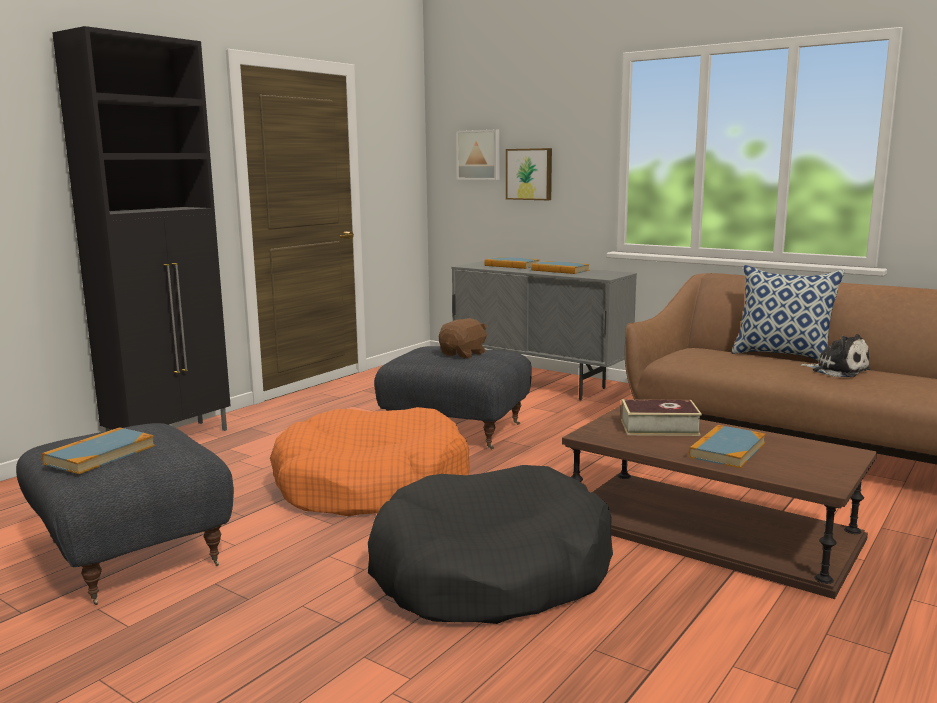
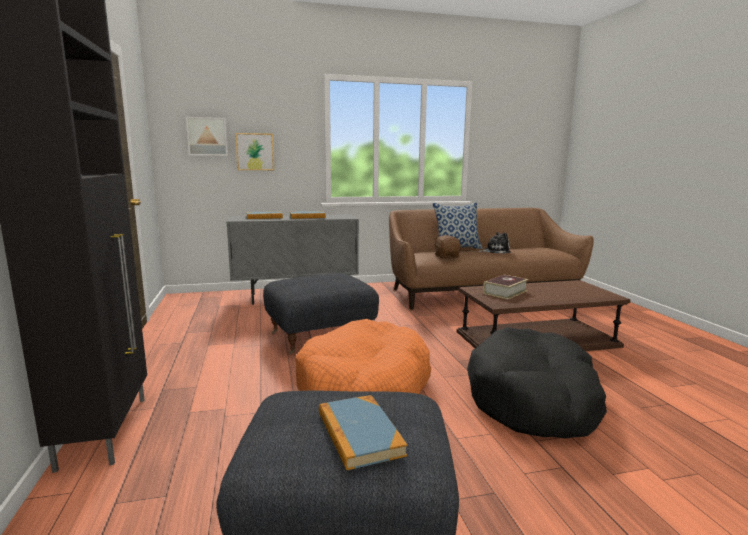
camera: 50 degrees left, 0 degrees up
(464, 354) = (326, 279): brown plush toy -> brown plush toy (447, 256)
(727, 450) = (552, 294): book -> none

